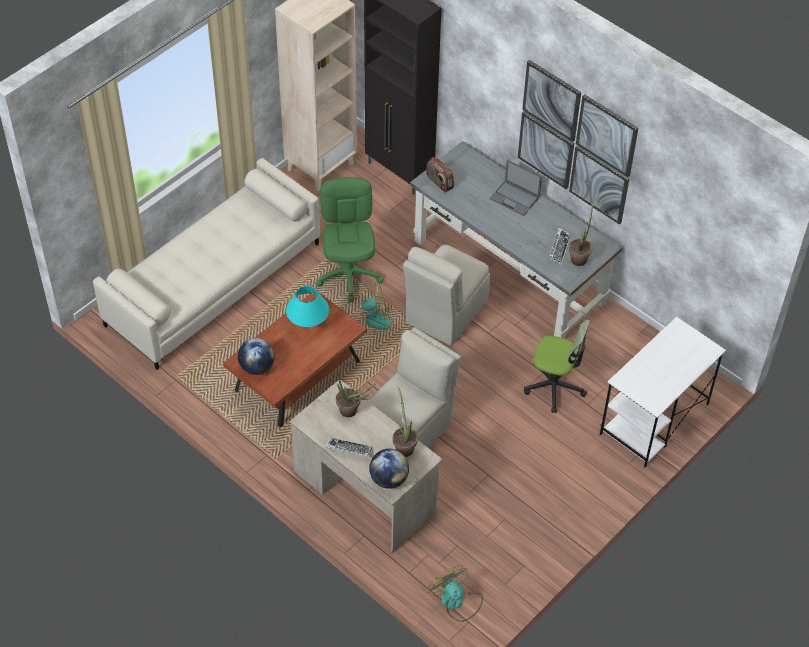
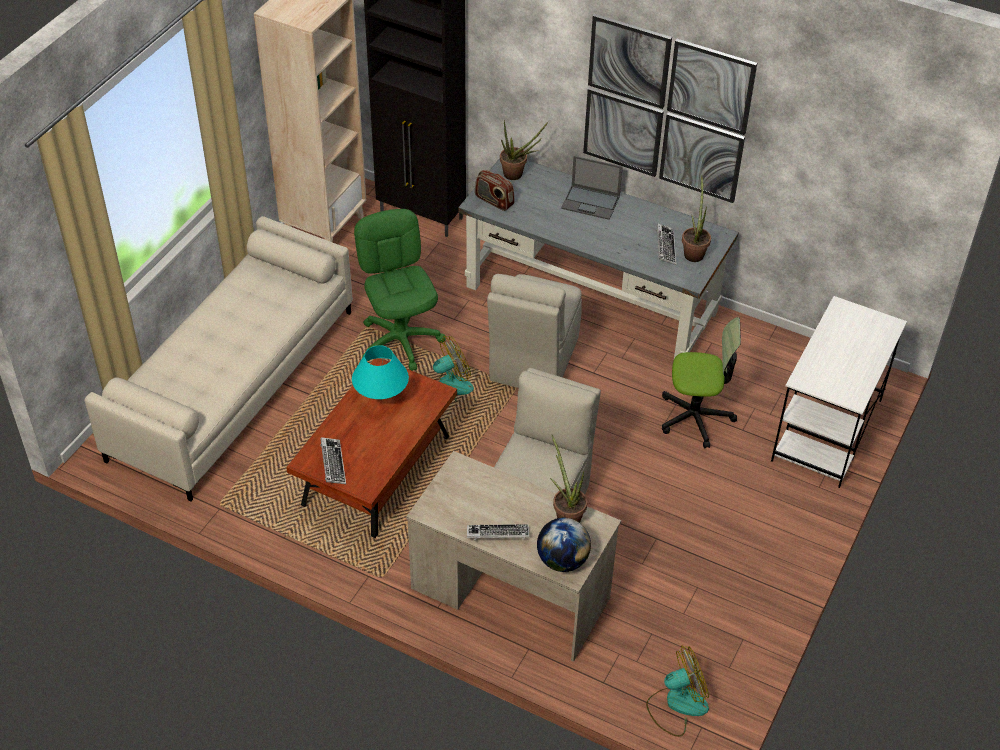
camera: 15 degrees left, 5 degrees down
(257, 367) = (333, 463): globe -> keyboard
(352, 412) = (484, 487): potted plant -> potted plant (517, 175)
(456, 601) = (677, 704): fan -> fan turned 120 degrees clockwise

